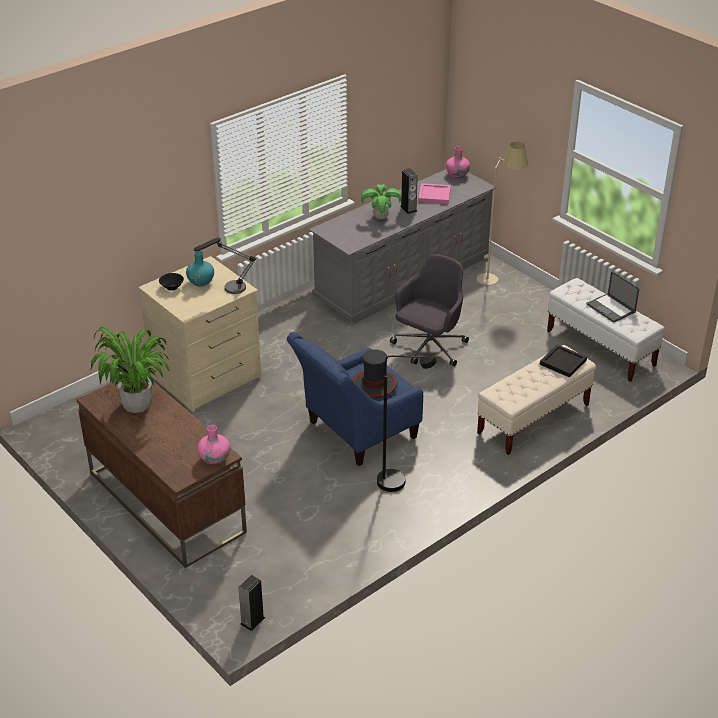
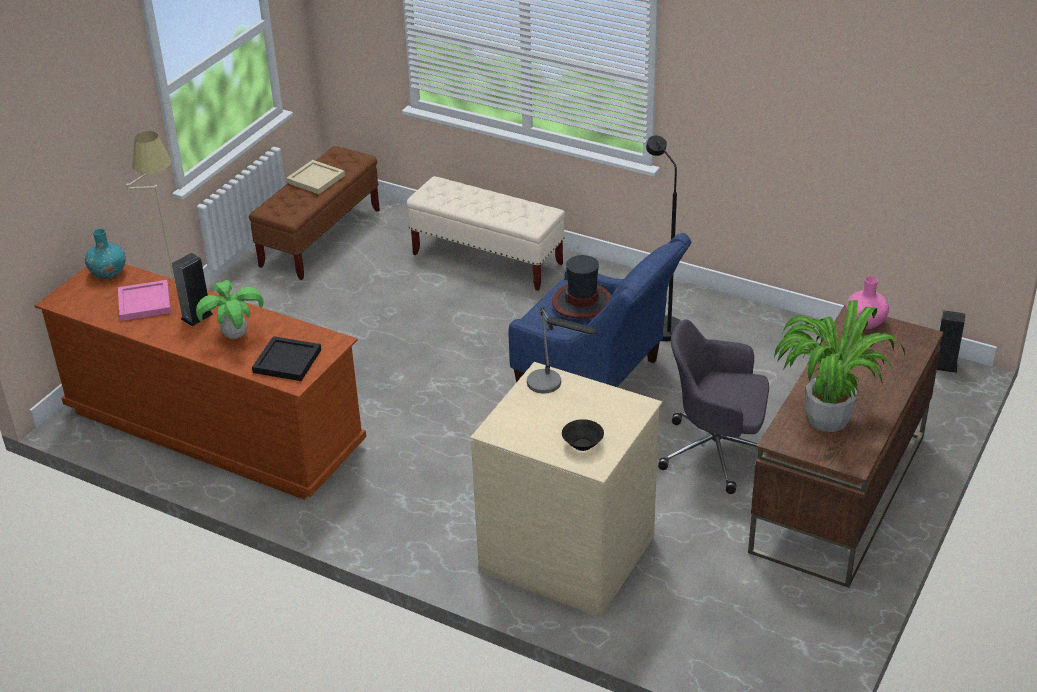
camera: 110 degrees left, 0 degrees up
(201, 282) = (550, 420): turquoise vase -> turquoise vase (108, 273)
(403, 278) = (214, 428): grey dresser -> brown dresser
(429, 348) = (384, 363): grey office chair -> grey office chair (716, 452)
(457, 175) = (70, 296): pink vase -> none
(562, 362) = (448, 192): black tray -> black tray (287, 362)
(600, 348) = (321, 238): white bench -> brown bench
(611, 308) = (315, 178): laptop -> beige tray

